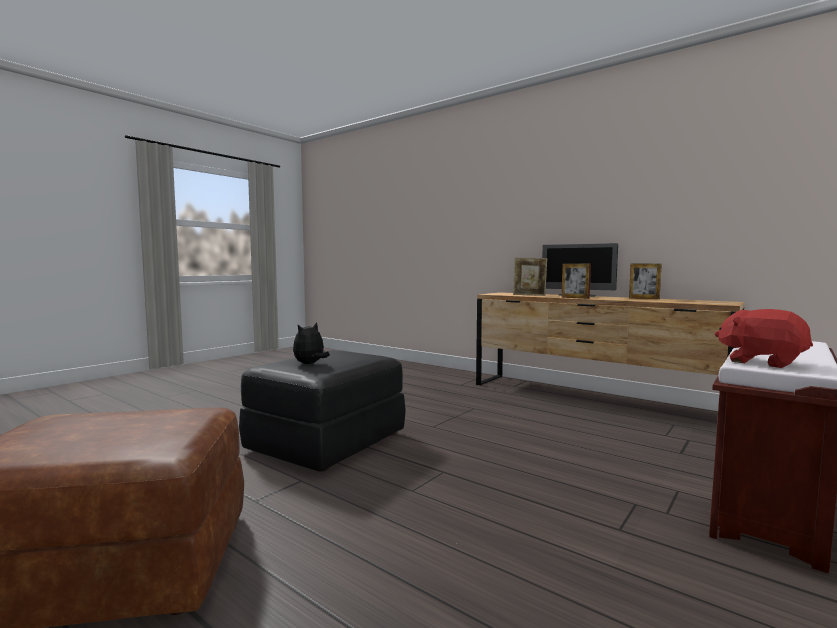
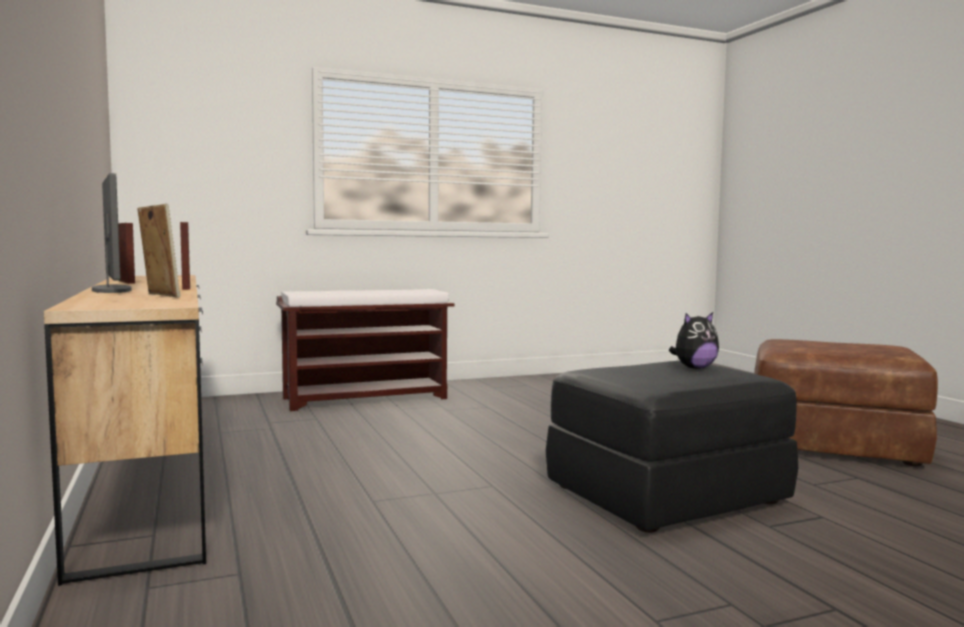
camera: 150 degrees left, 0 degrees up
(761, 362) = (414, 291): red plush toy -> none

